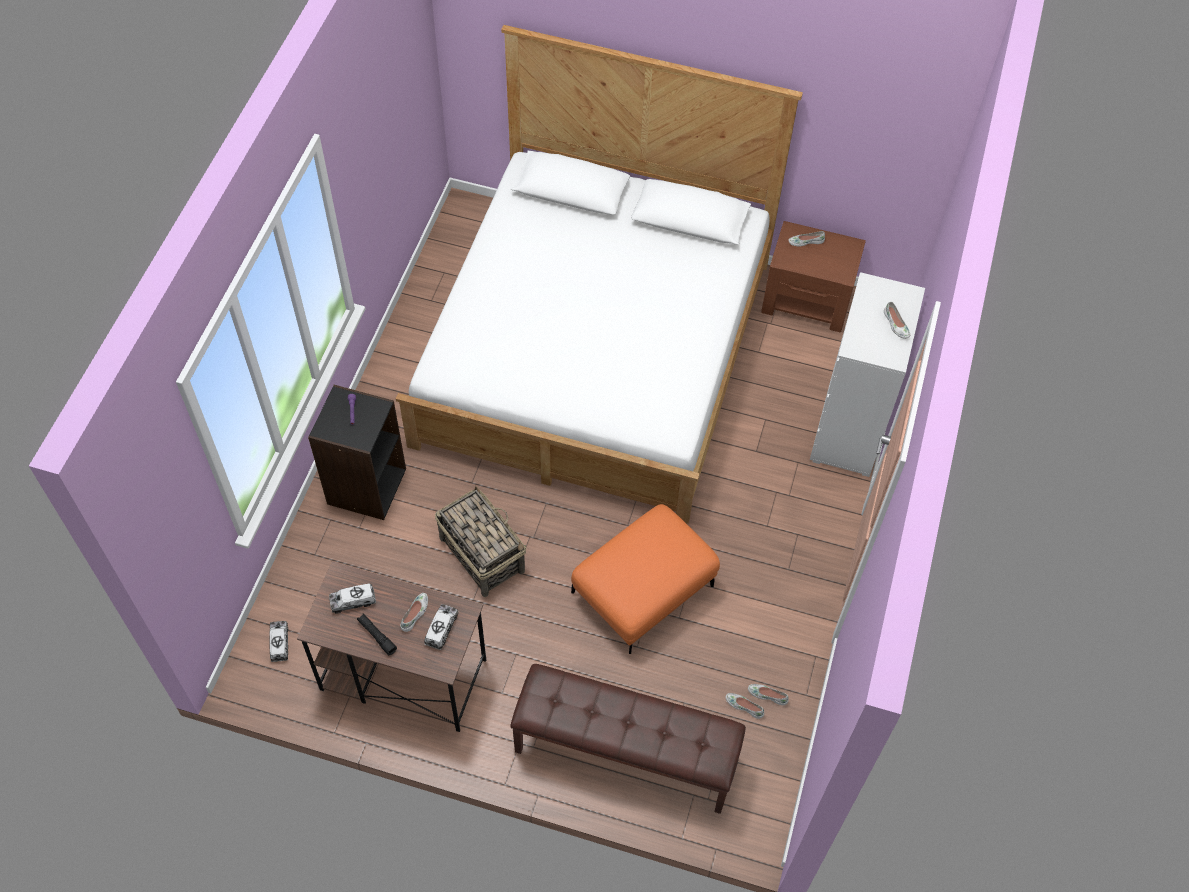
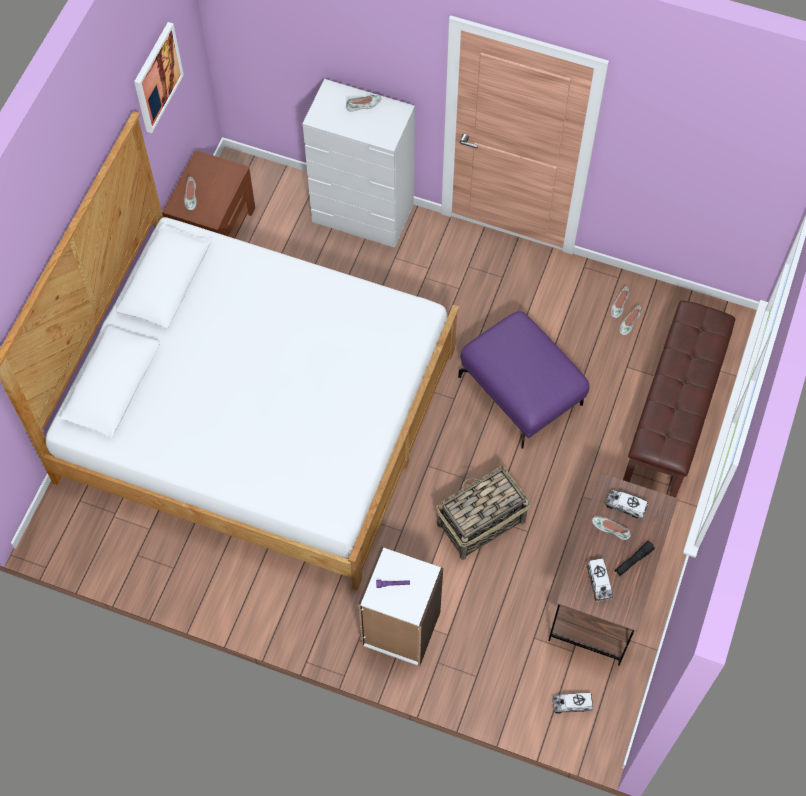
camera: 85 degrees left, 5 degrees up
(366, 486) = (400, 629): black bookcase -> white bookcase
(643, 591) = (522, 390): orange ottoman -> purple ottoman
(857, 114) = (157, 77): none -> picture

